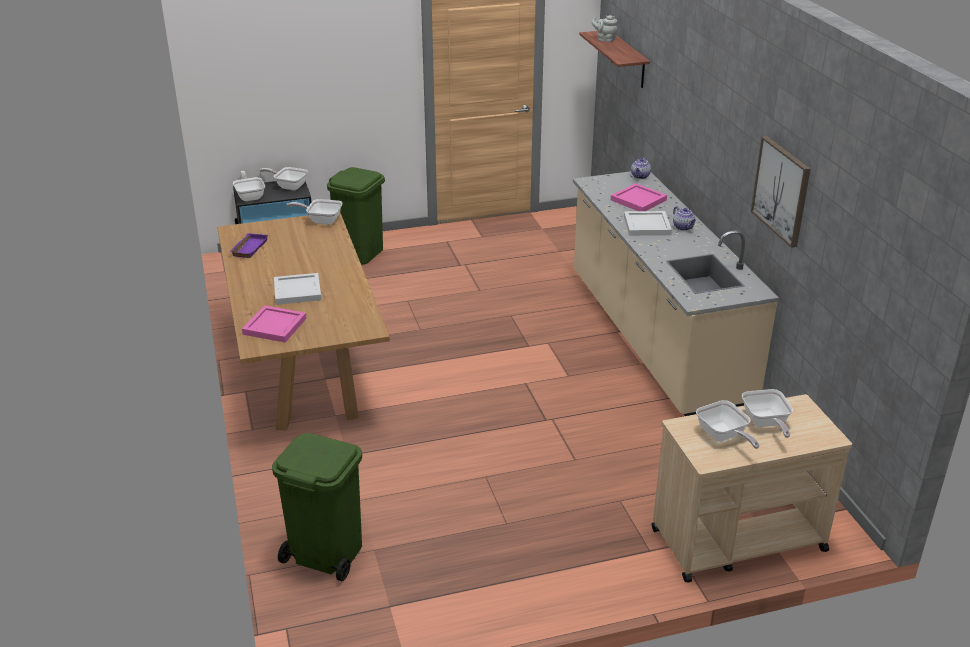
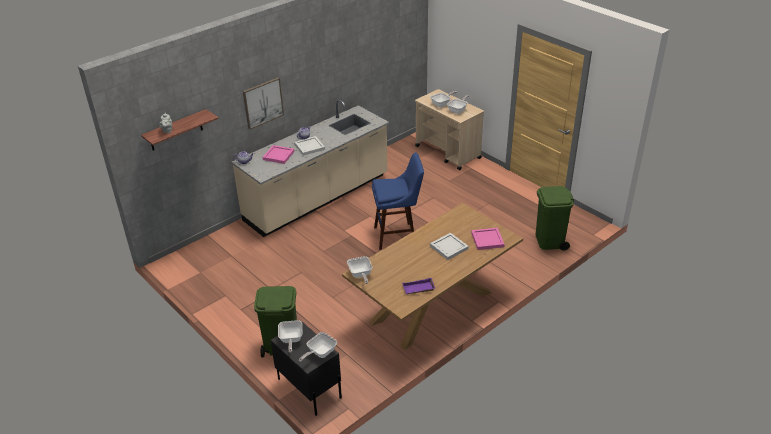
camera: 115 degrees left, 5 degrees up
(492, 387) = (398, 235): none -> blue stool
(781, 190) = (342, 66): picture -> picture (263, 102)

